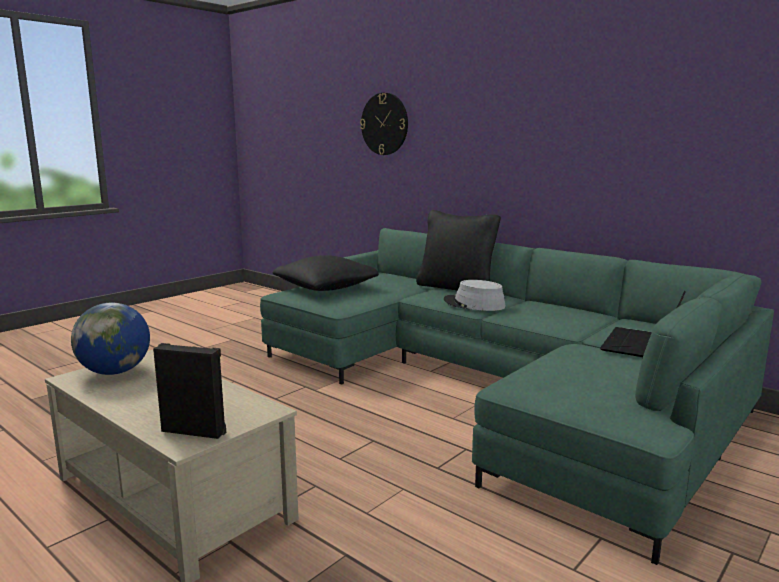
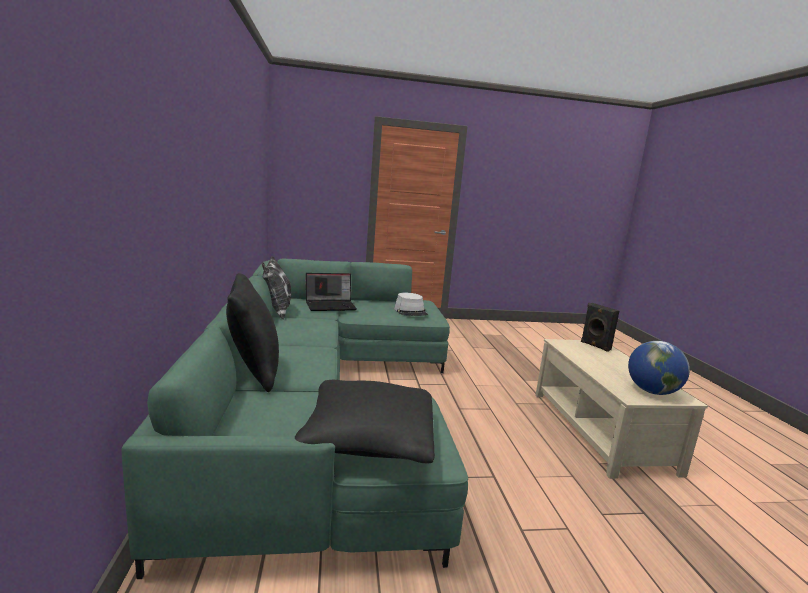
camera: 140 degrees left, 0 degrees up
(384, 124) = (79, 148): wall clock -> none
(474, 304) = (311, 350): grey hat -> grey hat (410, 311)
(626, 318) = (276, 312): none -> pillow

